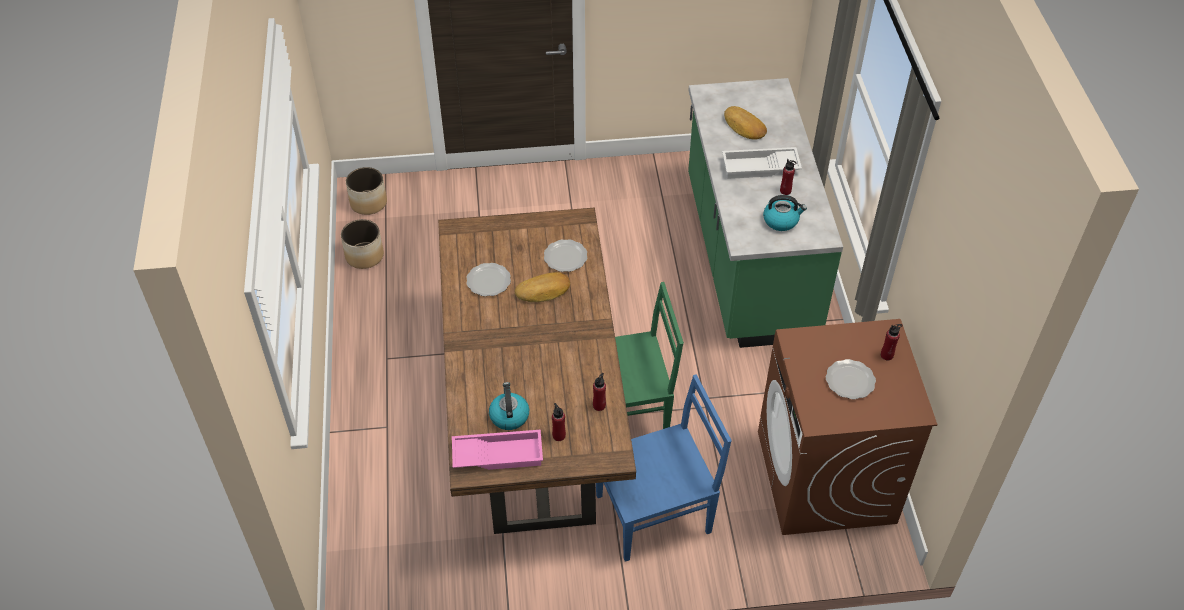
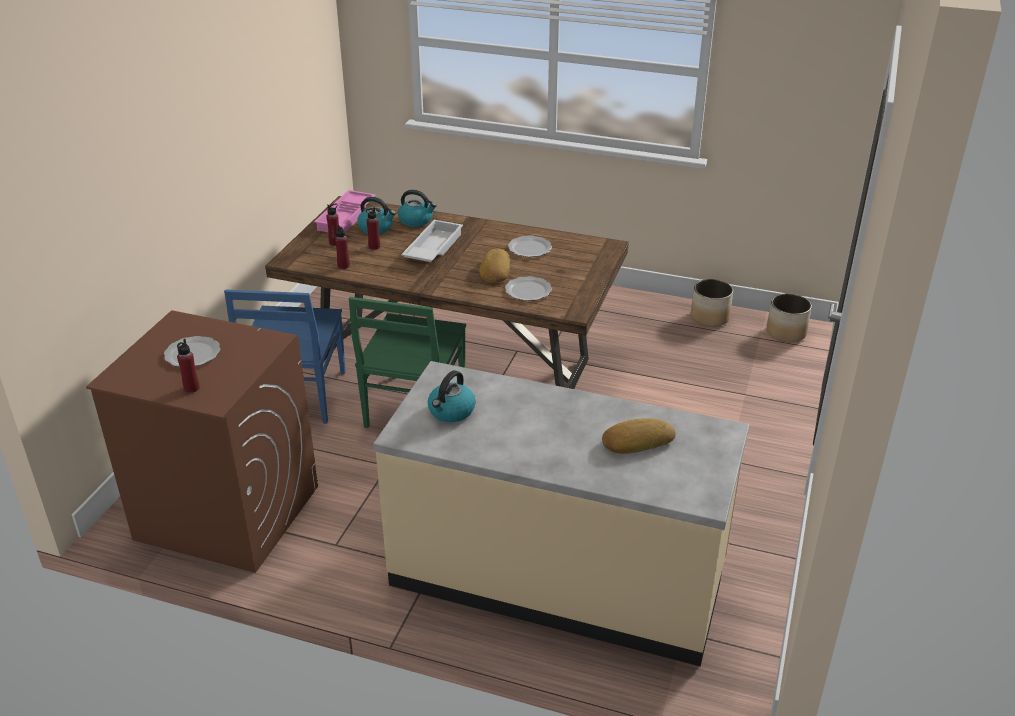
camera: 115 degrees right, 15 degrees down
(475, 389) = (416, 220): none -> kettle
(747, 257) = (558, 575): green counter -> beige counter
(760, 168) = (551, 427): white tray -> white tray (432, 248)
(785, 191) = (496, 432): red bottle -> red bottle (374, 247)

